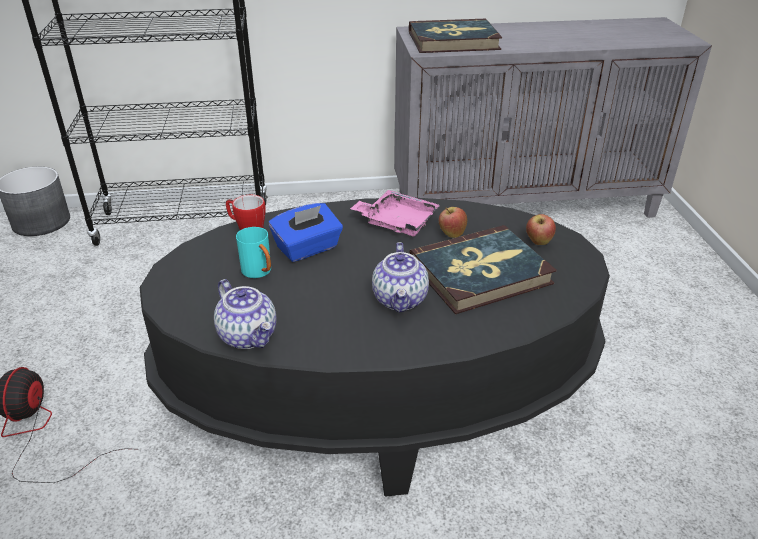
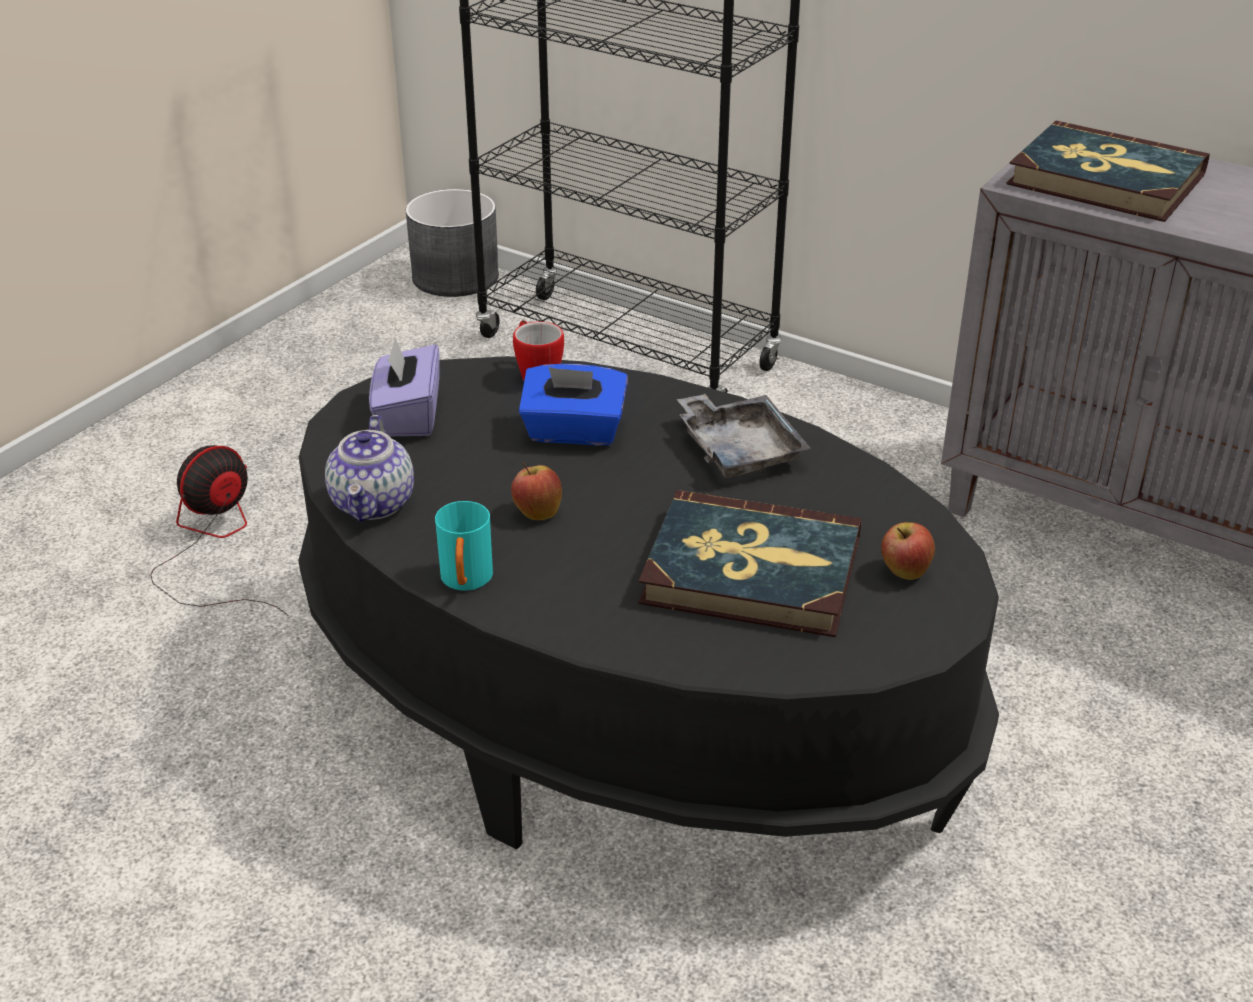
camera: 40 degrees right, 0 degrees up
(203, 280) = (408, 416): none -> purple tissue box
(260, 273) = (479, 436): turquoise mug -> turquoise mug (466, 582)
(397, 222) = (739, 449): pink tray -> grey tray
(401, 300) = (597, 551): teapot -> none
(451, 234) = (791, 501): apple -> apple (537, 513)

